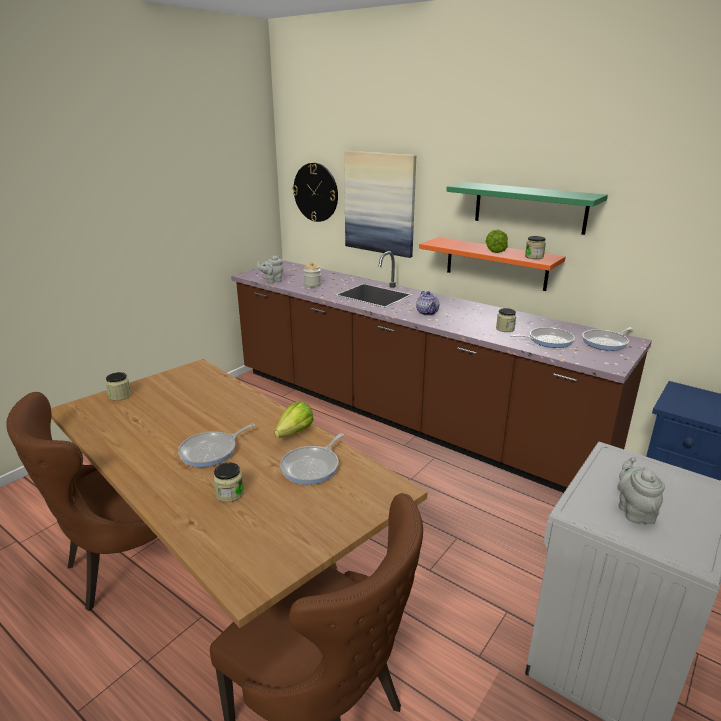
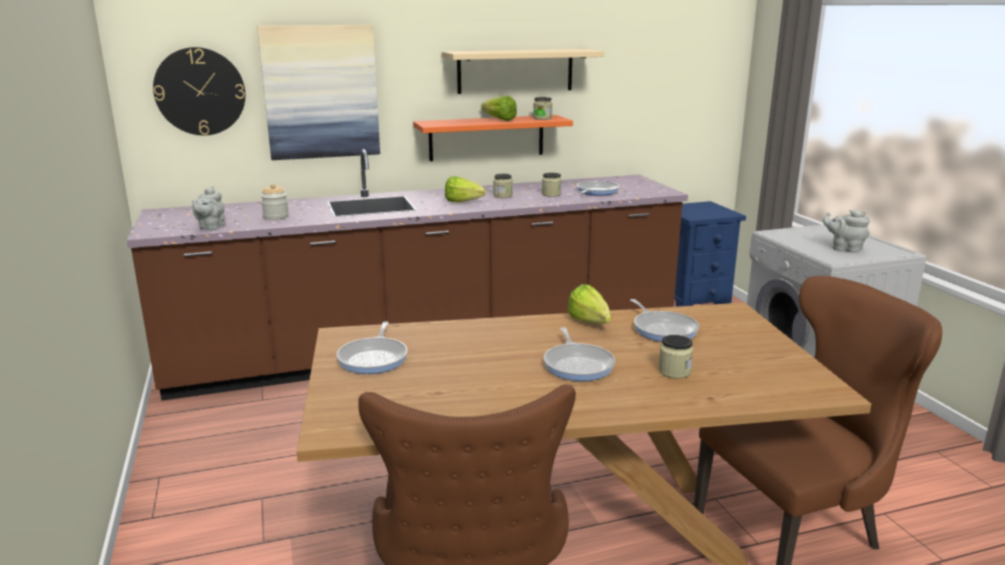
camera: 55 degrees left, 5 degrees down
(120, 395) = (345, 392): jar -> jar (502, 195)
(427, 313) = (466, 202): teapot -> lettuce
(529, 207) = (515, 71): green shelf -> beige shelf
(606, 342) = (625, 182): frying pan -> frying pan (374, 358)

